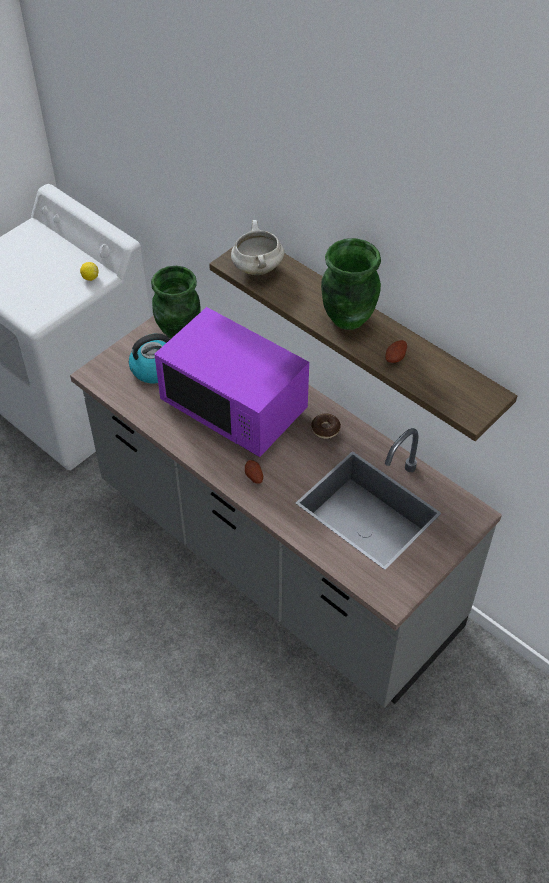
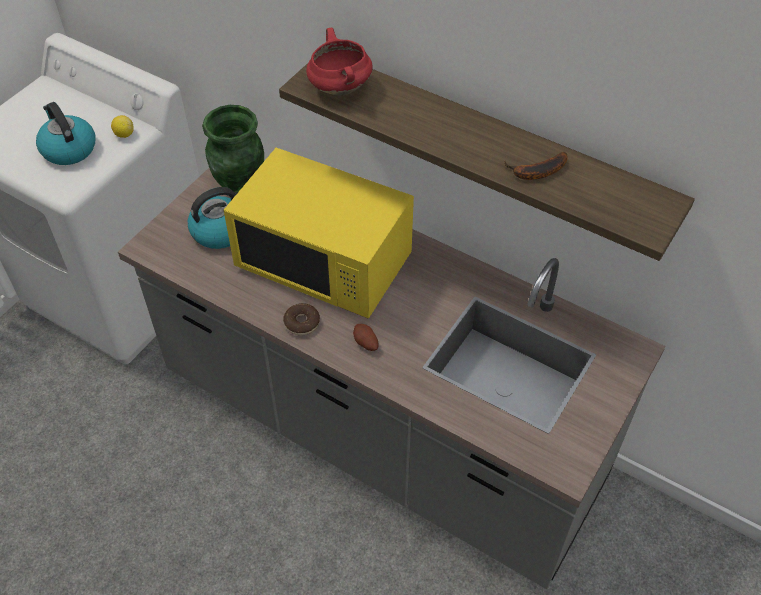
camera: 10 degrees left, 0 degrees up
(43, 284) = (68, 149): none -> kettle
(235, 407) = (324, 263): purple microwave -> yellow microwave
(257, 268) = (339, 87): white cooking pot -> red cooking pot
(325, 429) = (437, 274): donut -> donut (302, 323)
(347, 317) = (464, 132): green vase -> none
(396, 358) = (536, 172): potato -> banana

